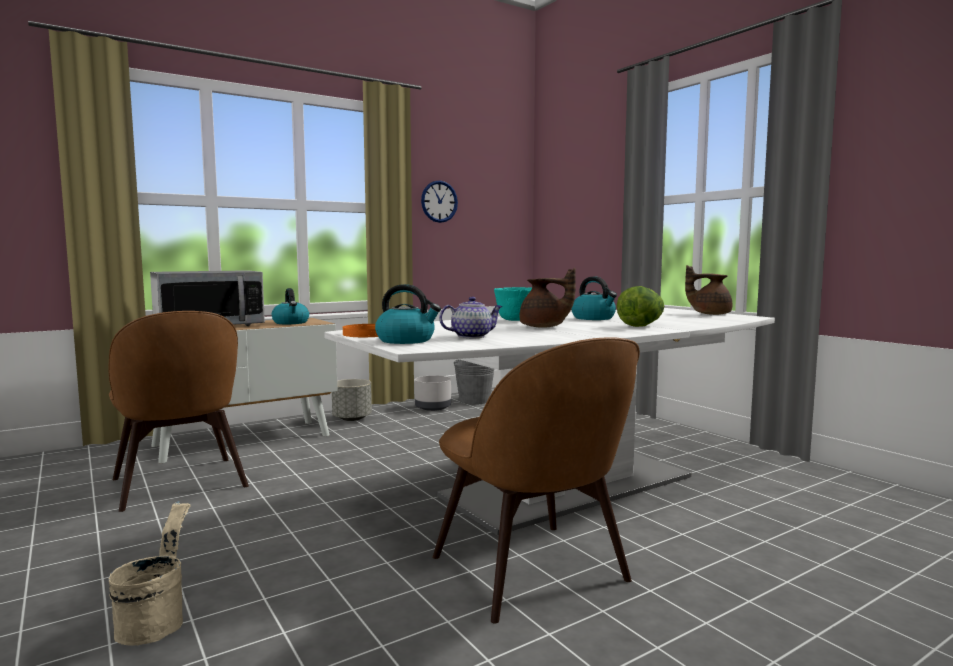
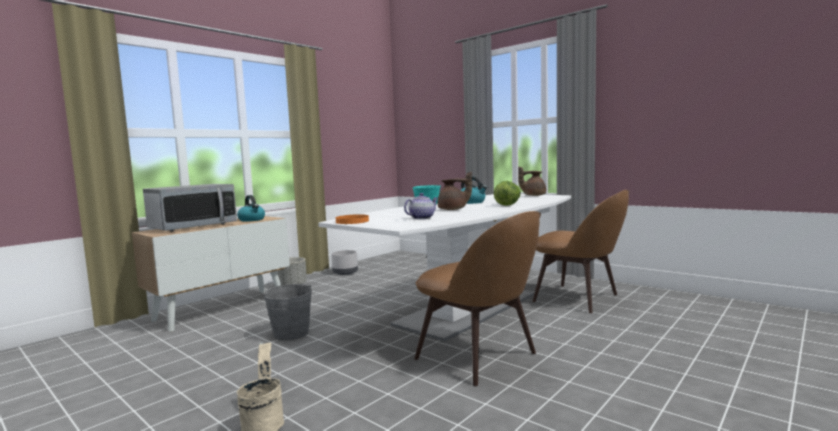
camera: 15 degrees left, 0 degrees up
(180, 485) = (200, 343): brown chair -> brown chair (579, 299)
(406, 340) = (387, 223): kettle -> none
(439, 201) = (336, 128): wall clock -> none
(474, 400) = (370, 265): grey bucket -> grey bucket (291, 333)

